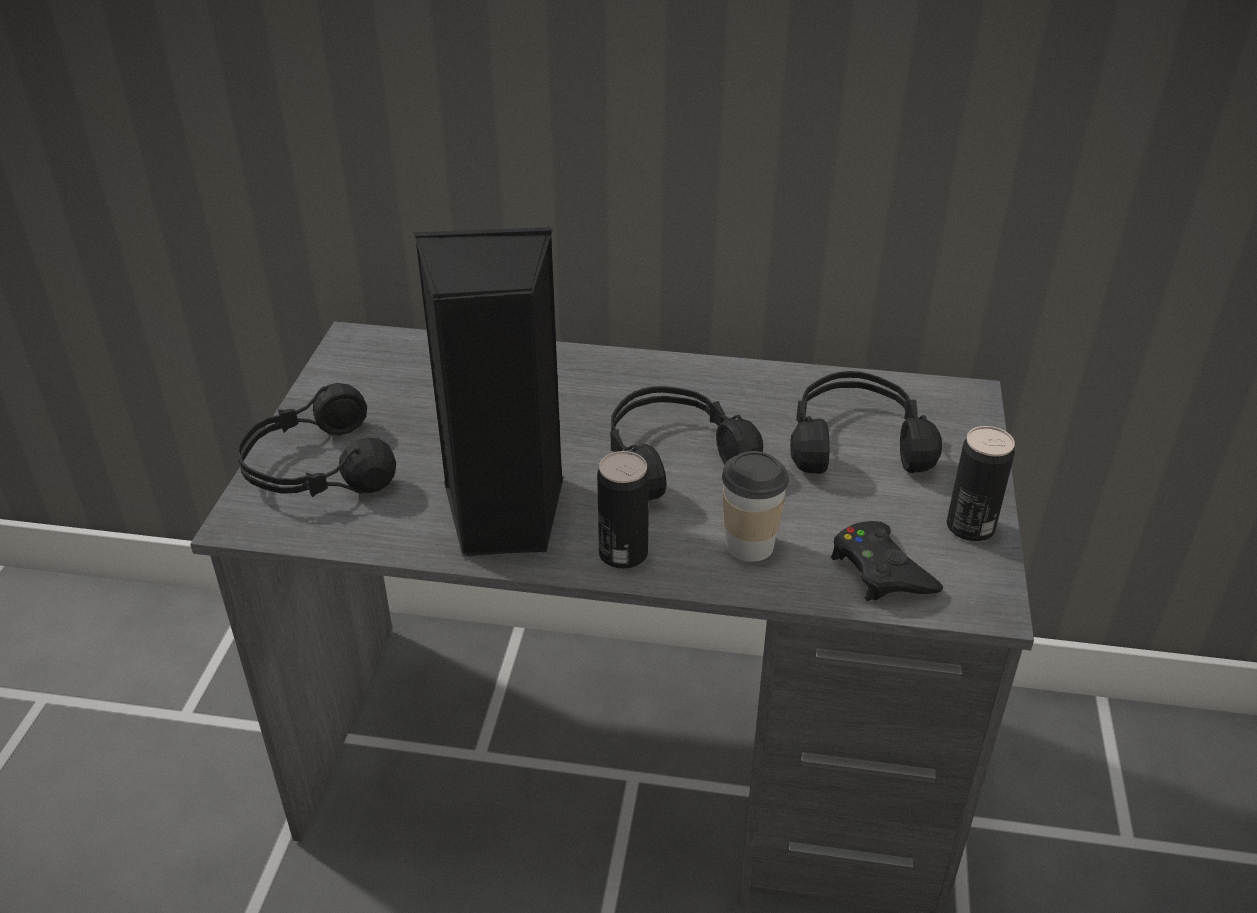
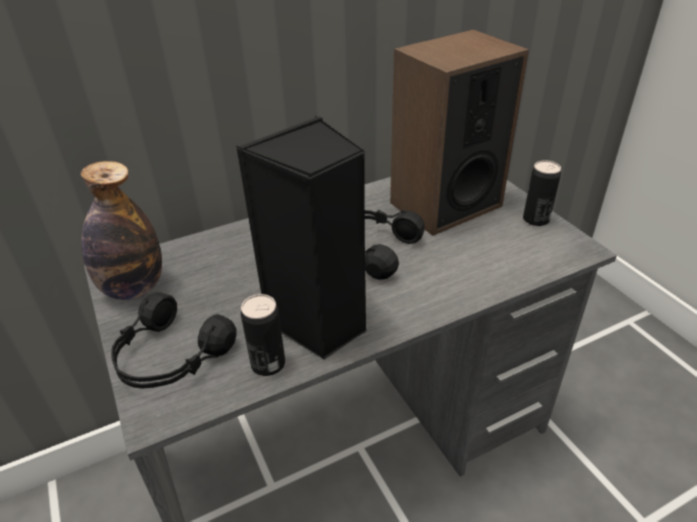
camera: 35 degrees left, 0 degrees up
(355, 373) = (133, 288): none -> bottle
(623, 554) = (406, 311): can -> can (268, 364)
(749, 545) = (459, 274): cup -> none
(855, 441) = (445, 204): black headphones -> speaker
(880, 570) = (526, 256): black game controller -> none

